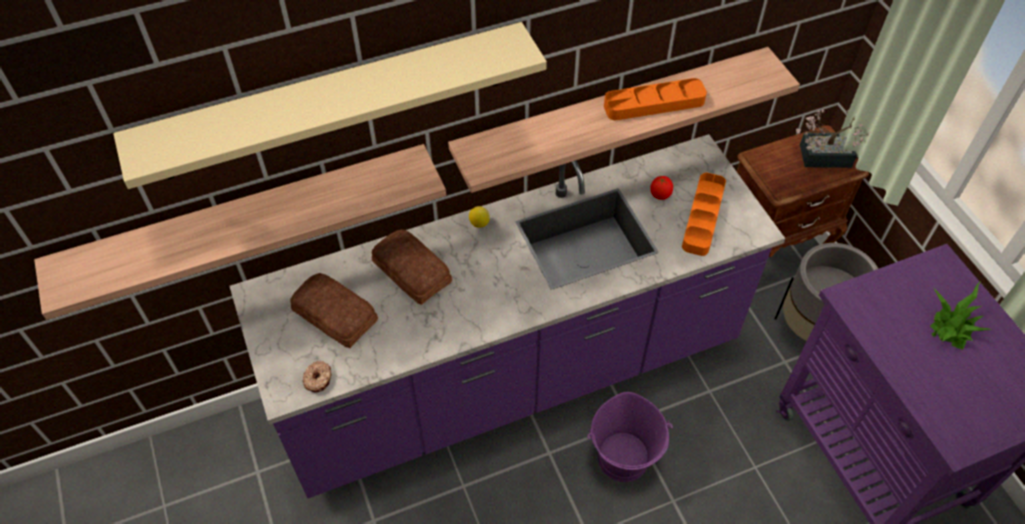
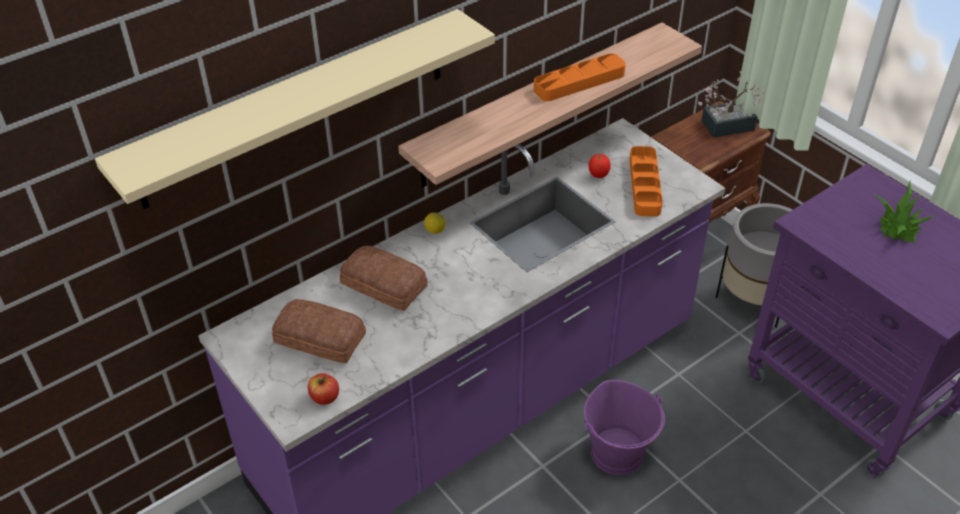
camera: 15 degrees left, 10 degrees down
(246, 220) = (214, 254): shelf -> none
(318, 379) = (324, 397): donut -> apple

